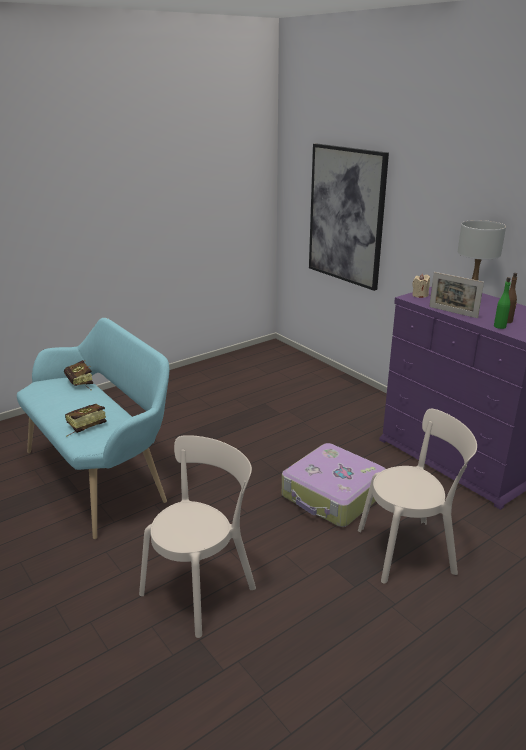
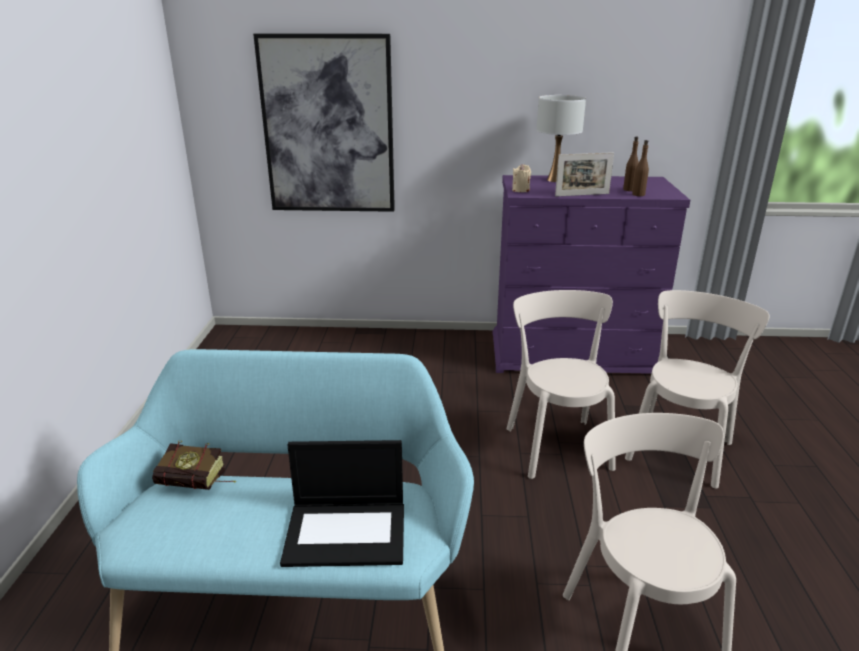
camera: 50 degrees left, 0 degrees up
(83, 427) = (347, 532): book -> laptop
(333, 495) = (557, 444): suitcase -> beige chair
(500, 326) = (638, 194): green bottle -> brown bottle

